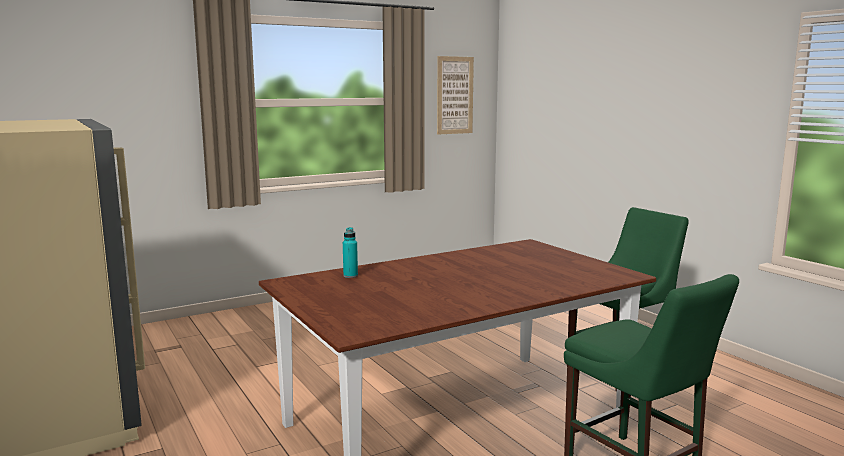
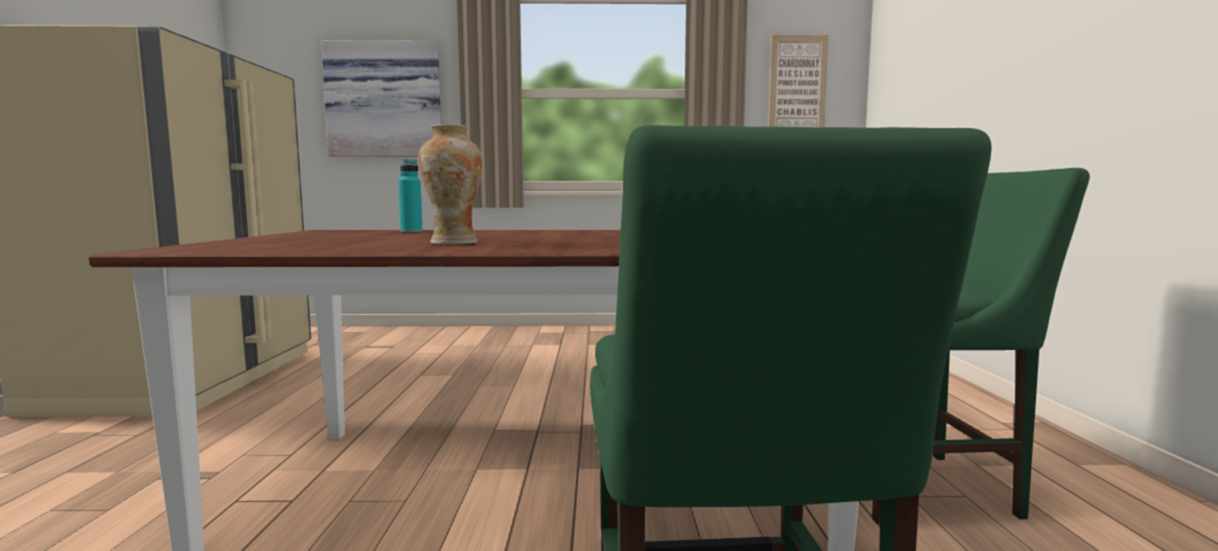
camera: 30 degrees right, 5 degrees down
(118, 112) = (385, 100): none -> picture
(452, 295) = (454, 243): none -> vase

